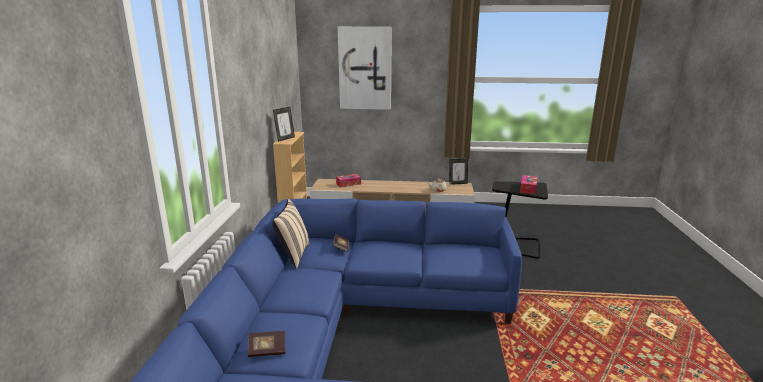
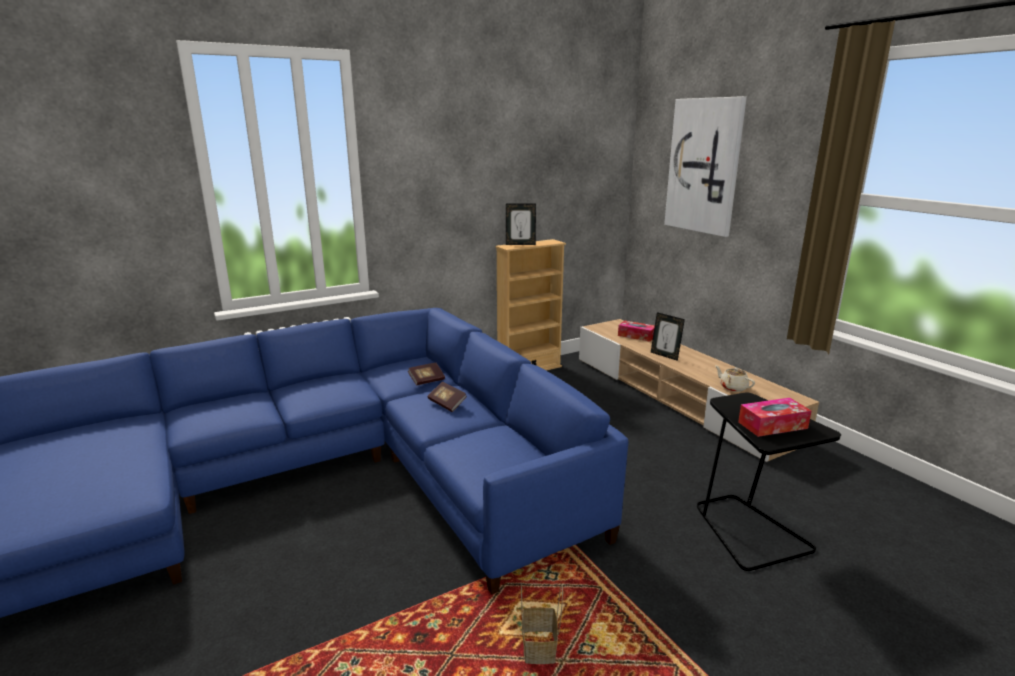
camera: 55 degrees right, 0 degrees up
(267, 350) = (193, 415): book -> book (447, 404)
(293, 255) = (381, 366): beige pillow -> none
(457, 183) = (791, 393): picture frame -> picture frame (665, 355)
(556, 324) = (540, 649): none -> basket

